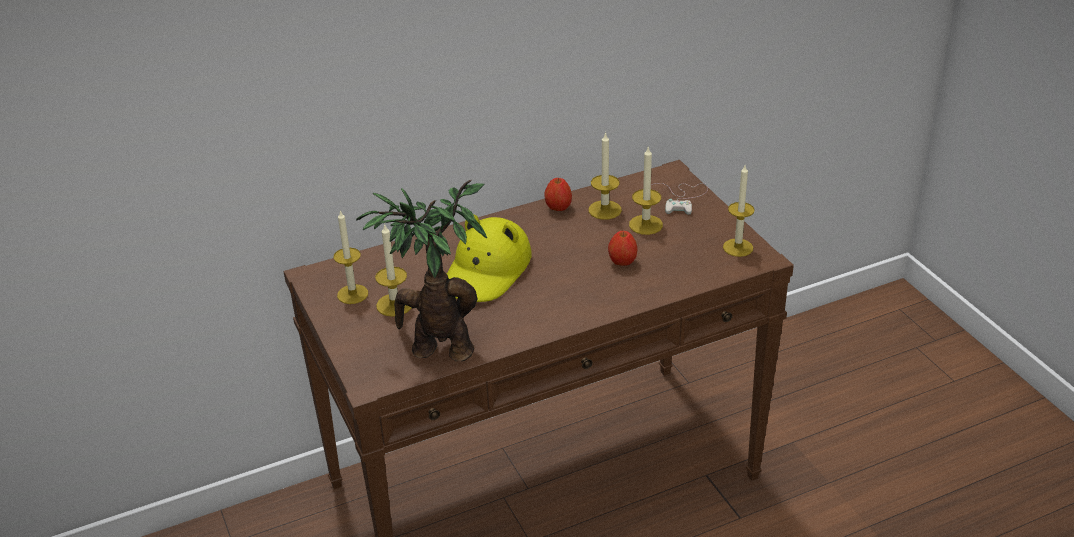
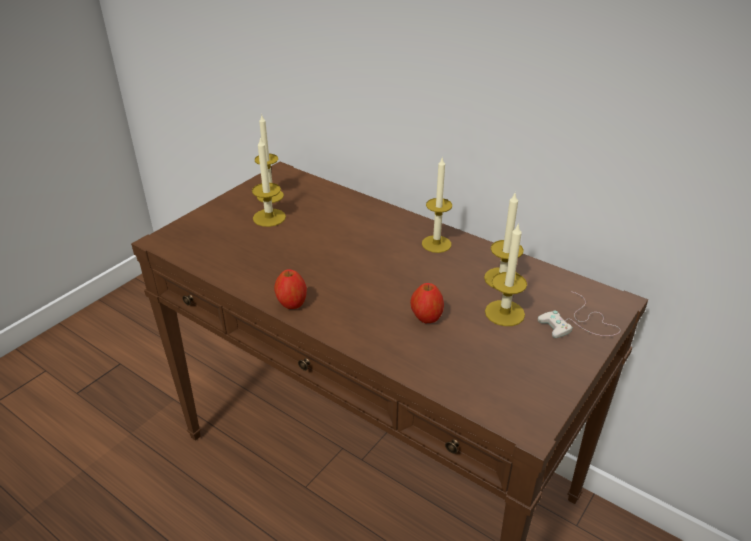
camera: 60 degrees right, 0 degrees up
(436, 348) = (224, 255): potted plant -> none
(487, 271) = (347, 245): yellow hat -> none
(558, 208) = (477, 251): apple -> apple (291, 304)
(738, 247) = (530, 397): candle -> candle (436, 244)

